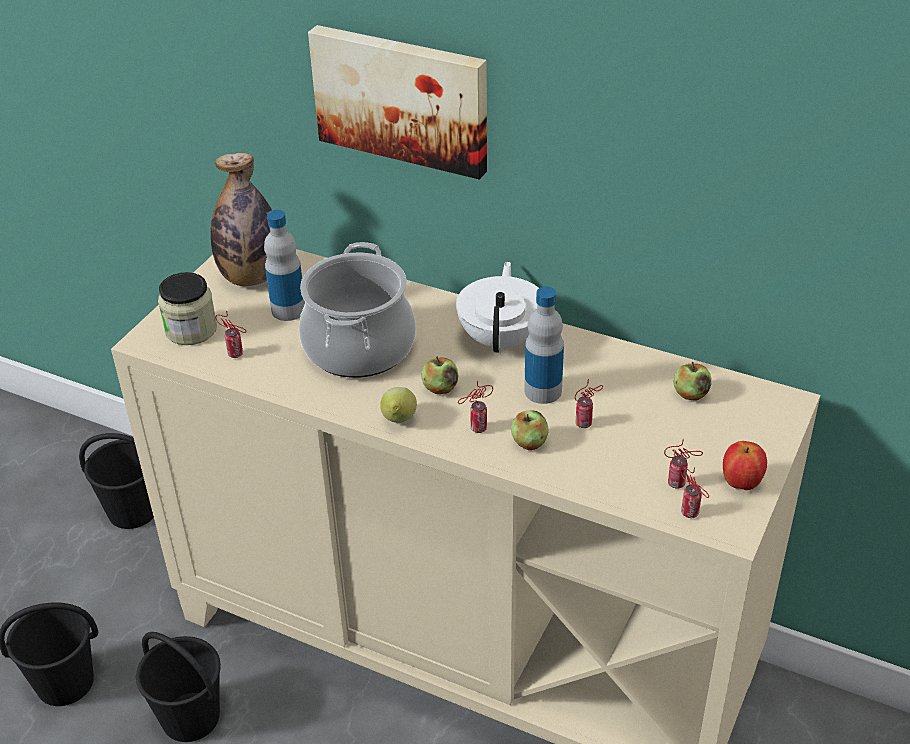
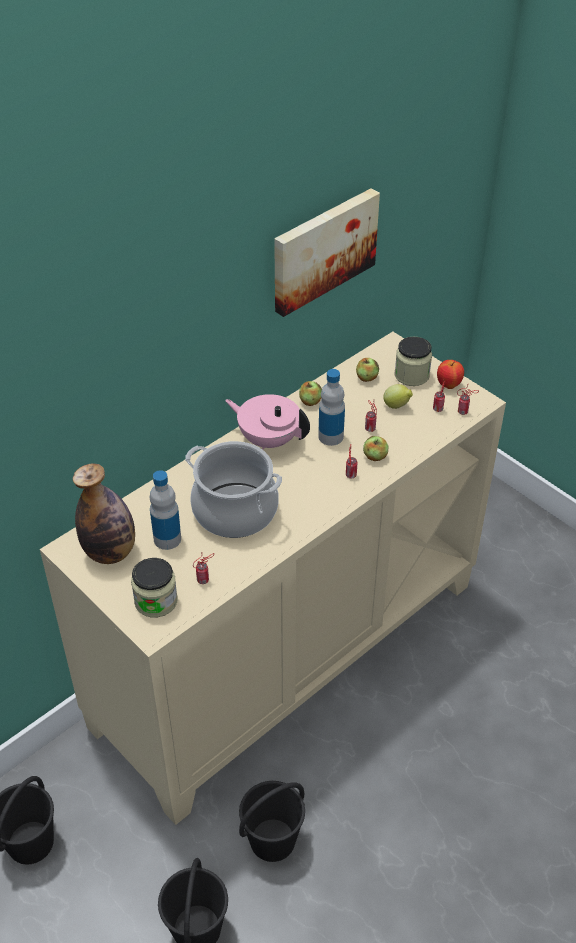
camera: 70 degrees left, 5 degrees up
(399, 421) = (324, 510): lemon -> lemon (397, 406)
(402, 98) = (150, 345): picture -> picture (323, 249)
(440, 388) = (302, 482): apple -> apple (310, 401)
(502, 339) = (269, 439): white teapot -> pink teapot
(732, 438) = (411, 375): none -> jar

